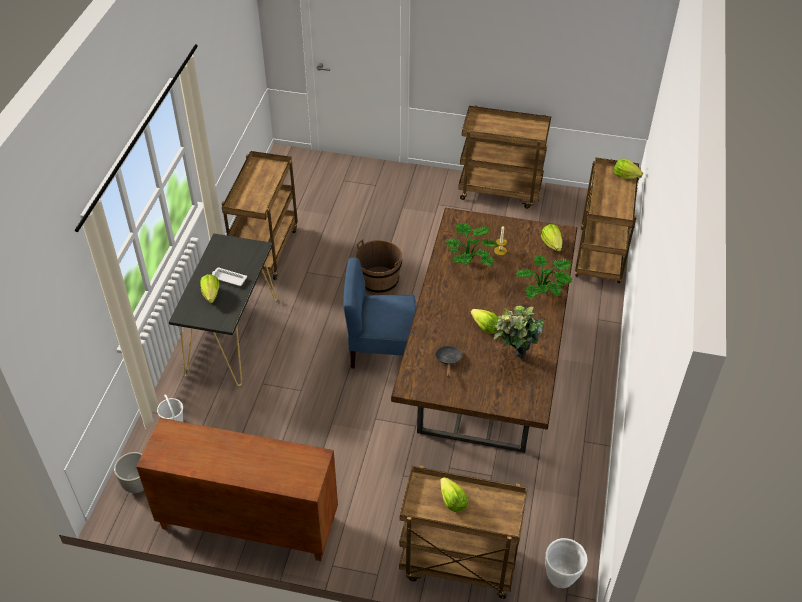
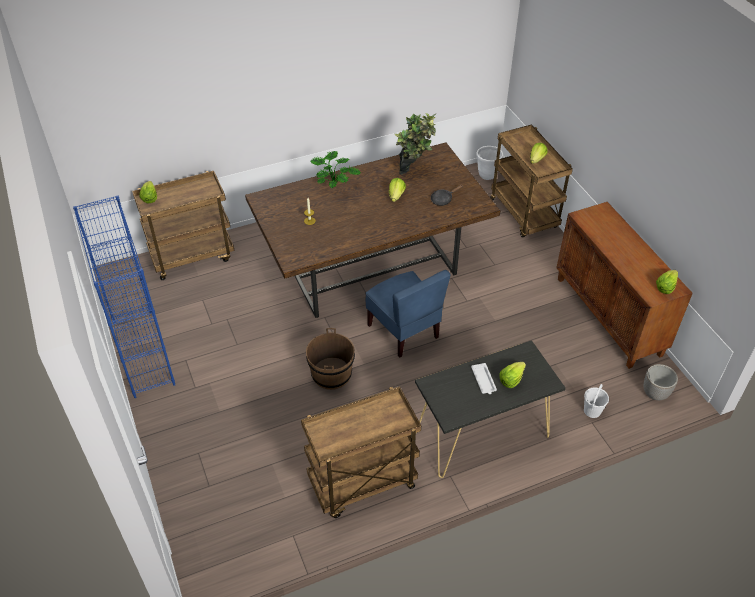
camera: 125 degrees left, 0 degrees up
(470, 261) = (337, 230): potted plant -> none
(500, 191) = (142, 352): brown cart -> blue bookcase
(551, 244) = (277, 199): lettuce -> lettuce (665, 287)

